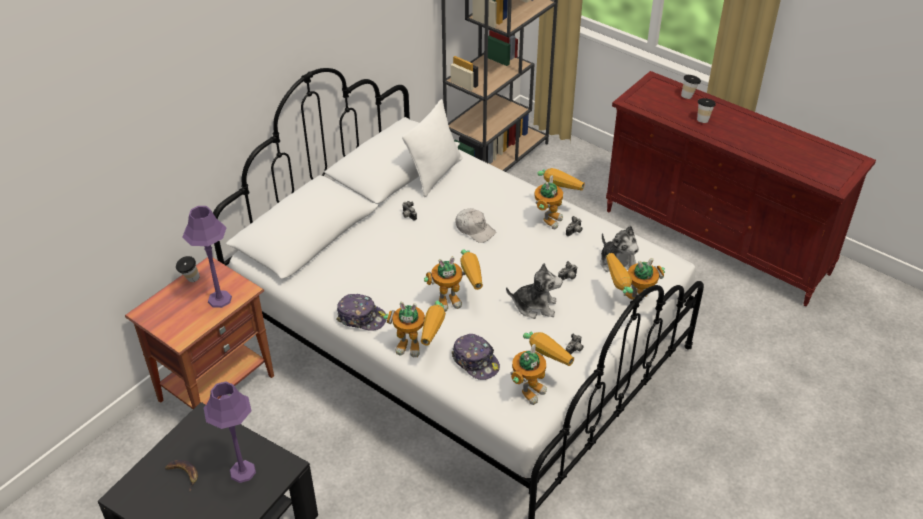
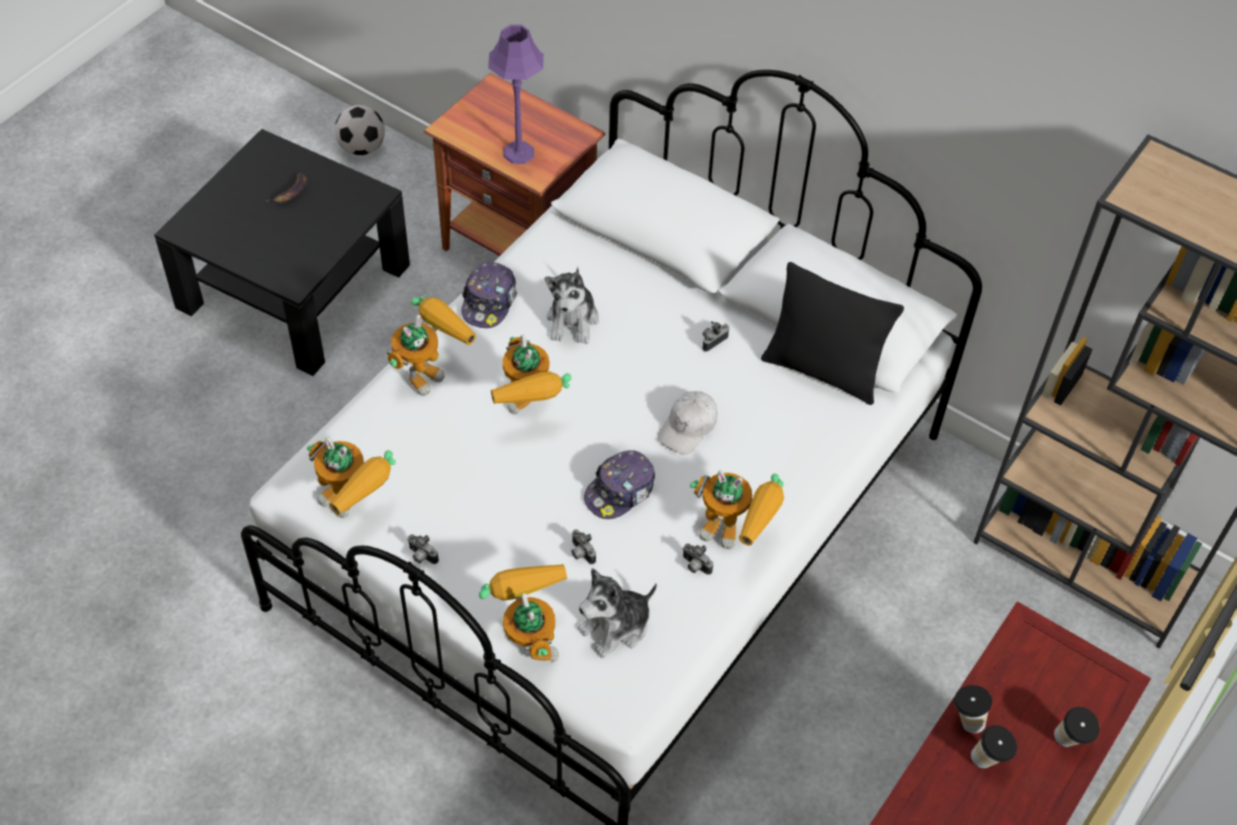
camera: 85 degrees right, 10 degrees up
(70, 492) = (362, 148): none -> football
(190, 280) = (553, 120): cup -> cup (966, 720)
(243, 471) = (290, 243): purple table lamp -> none
(419, 348) = (430, 369): toy robot -> toy robot turned 150 degrees counterclockwise
(435, 174) = (822, 371): white pillow -> black pillow
(476, 361) = (402, 434): cap -> cap (620, 491)
(535, 306) = (516, 506): plush toy -> plush toy (573, 320)

